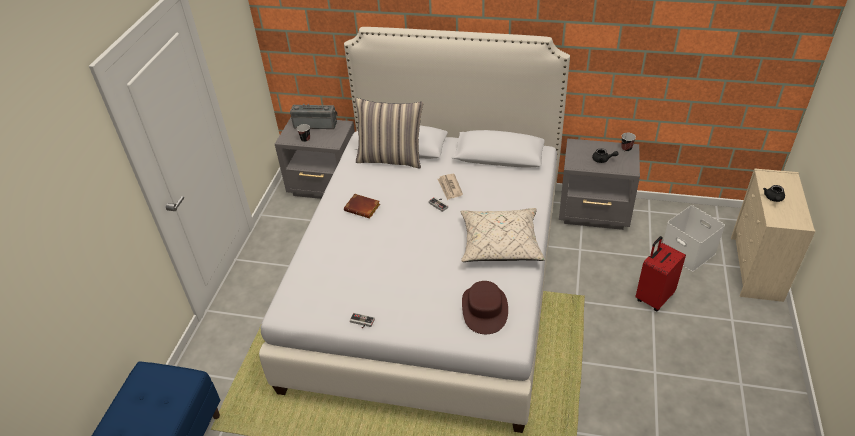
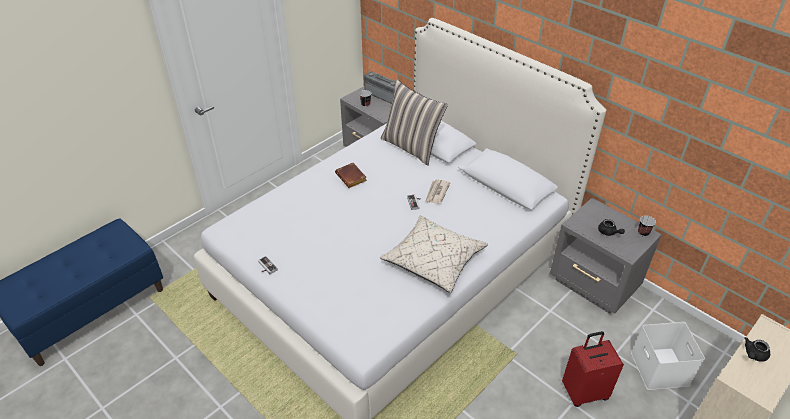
camera: 30 degrees right, 0 degrees up
(484, 309) = (368, 308): brown hat -> none

